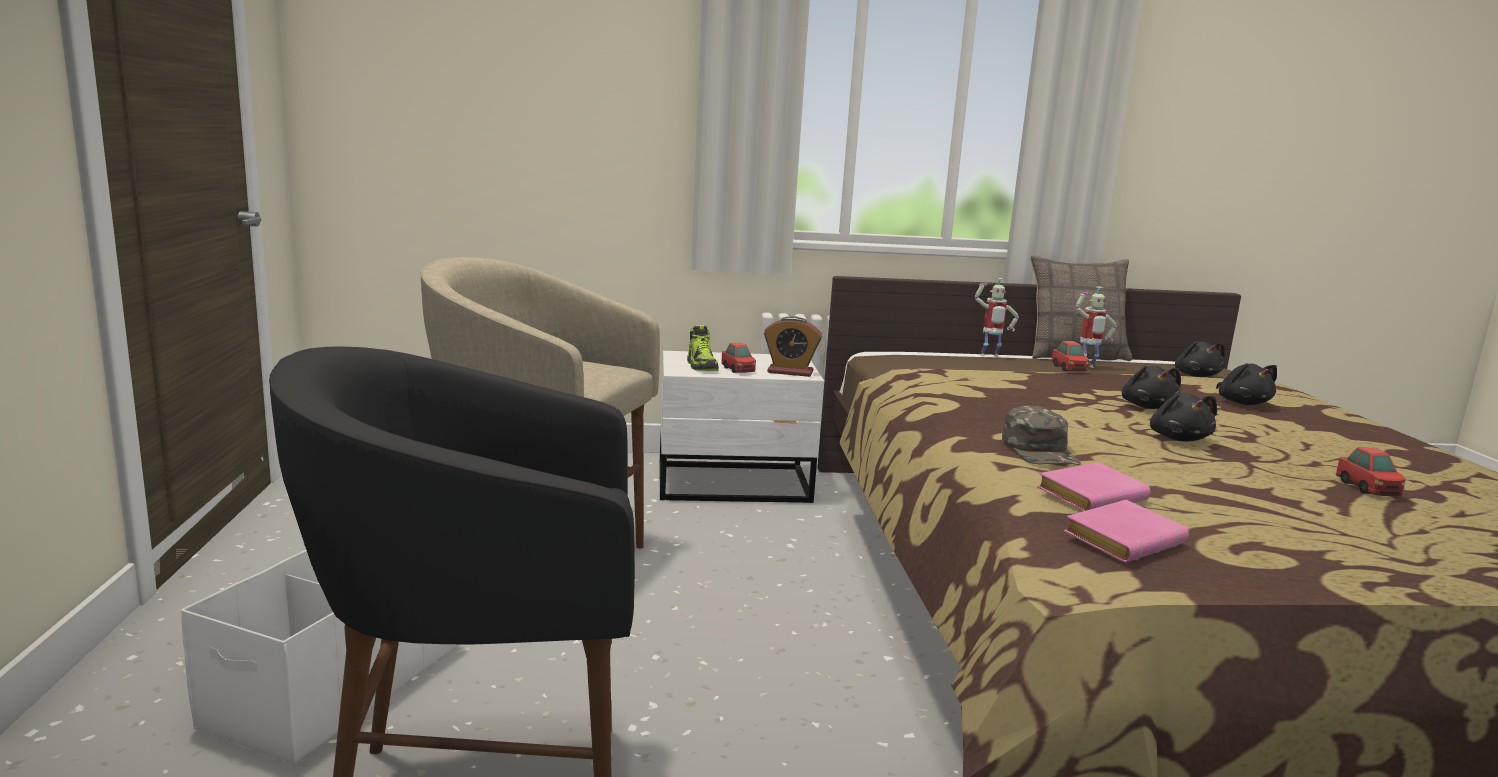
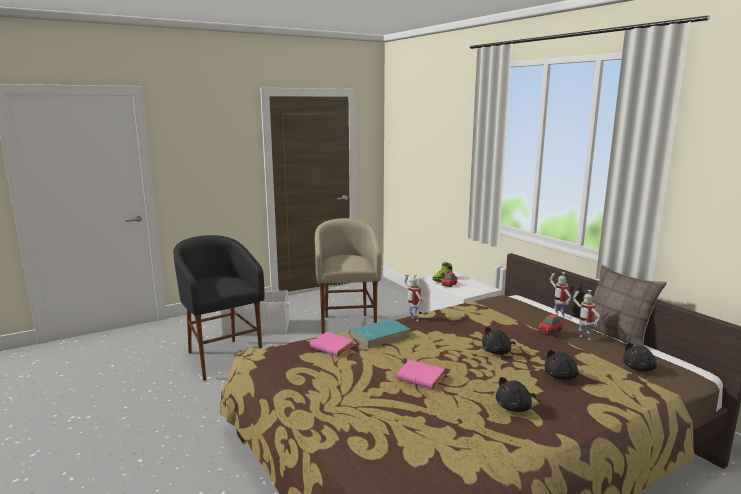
camera: 65 degrees right, 0 degrees up
(790, 372) = (464, 292): alarm clock -> none
(964, 415) = (413, 319): none -> toy robot
(1040, 450) = (380, 335): green cap -> turquoise book
(1123, 539) = (292, 355): pink book -> pink book (422, 378)
(1178, 438) = (444, 360): black plush toy -> black plush toy (515, 407)
(1367, 489) = (421, 404): toy car -> none

